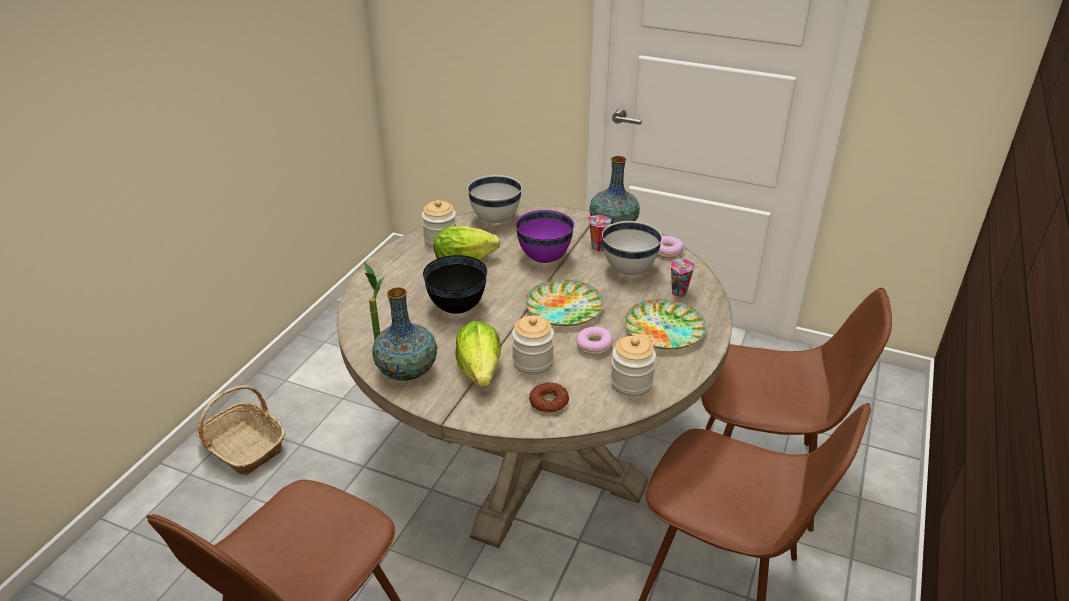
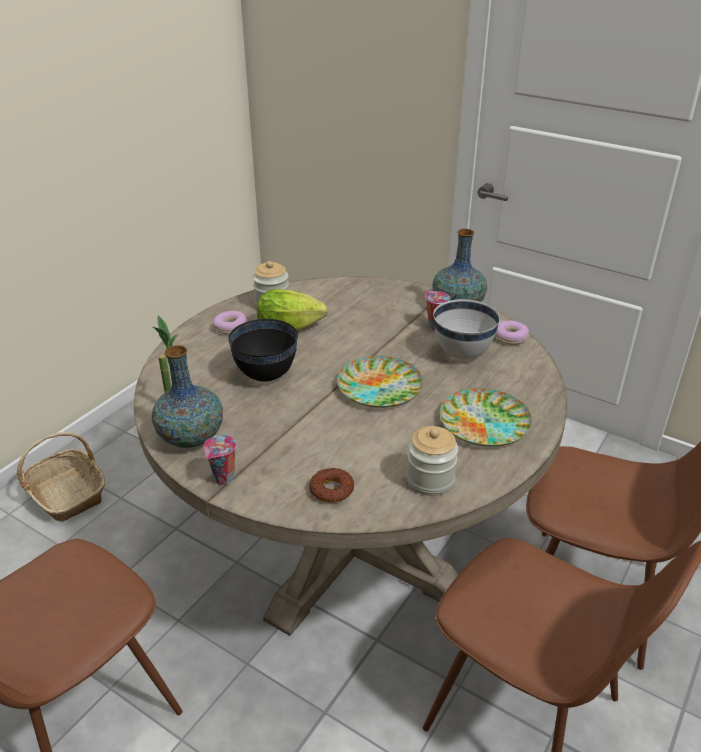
camera: 10 degrees right, 0 degrees up
(480, 371) = (268, 446): lettuce -> none
(495, 220) = (335, 288): white bowl -> none
(532, 362) = (327, 443): jar -> none
(544, 258) = (374, 332): purple bowl -> none
(594, 346) = (400, 433): donut -> donut (231, 328)
(679, 294) = (512, 385): cup -> cup (224, 480)

